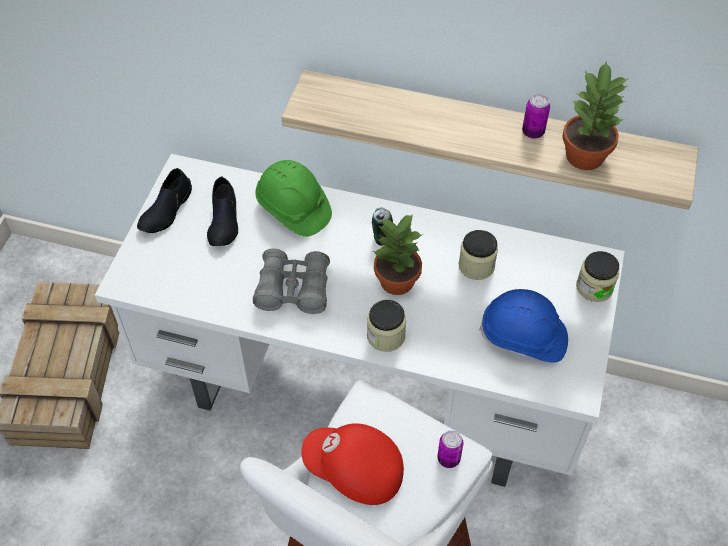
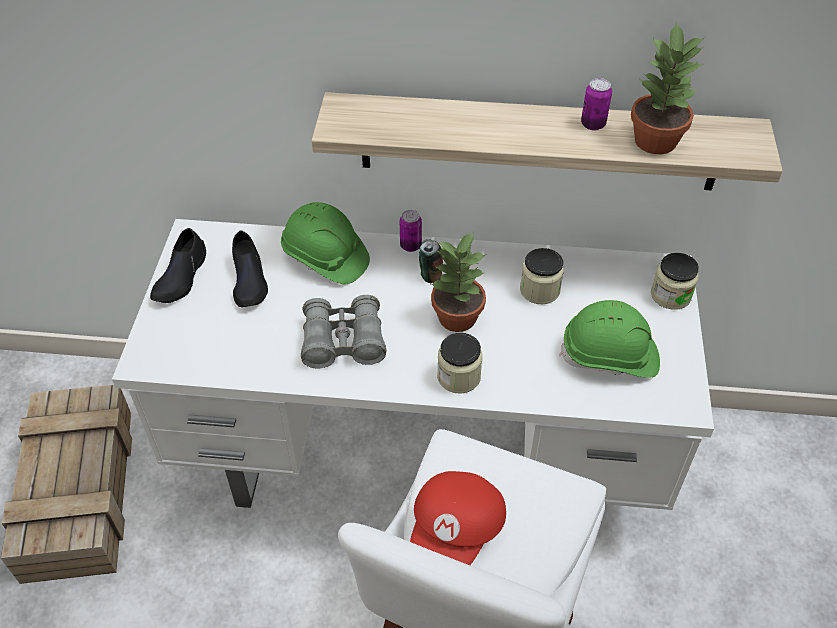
camera: 10 degrees left, 5 degrees down
(354, 471) = (457, 531): red cap -> red cap turned 75 degrees counterclockwise
(448, 459) = (560, 500): can -> can (410, 246)
(523, 337) = (610, 356): blue hard hat -> green hard hat

